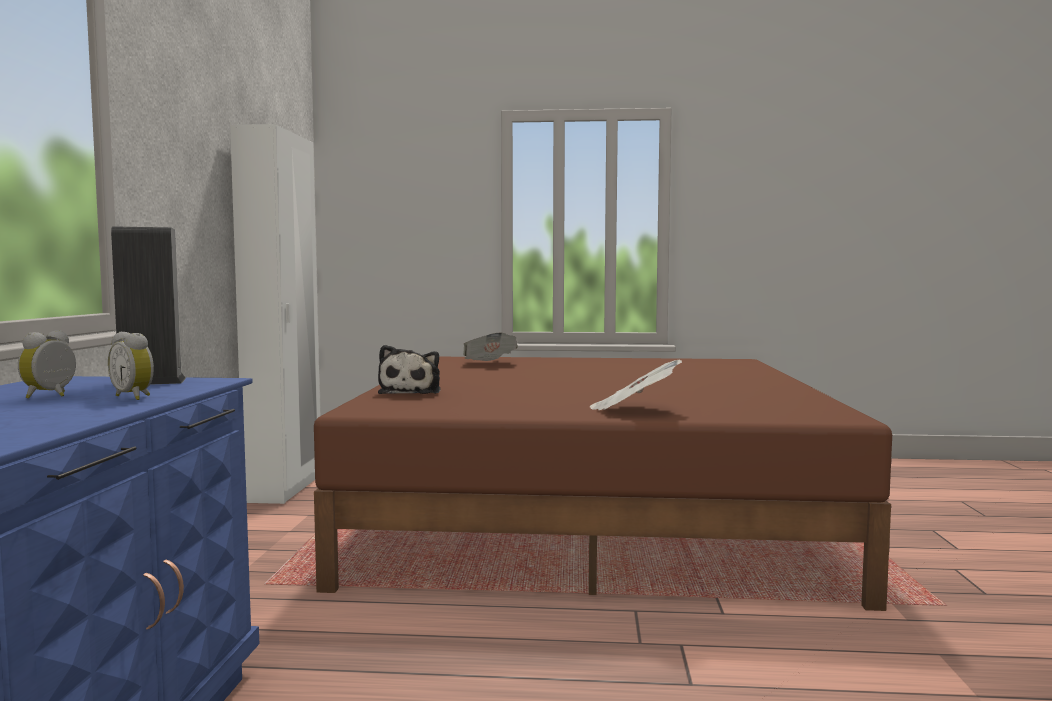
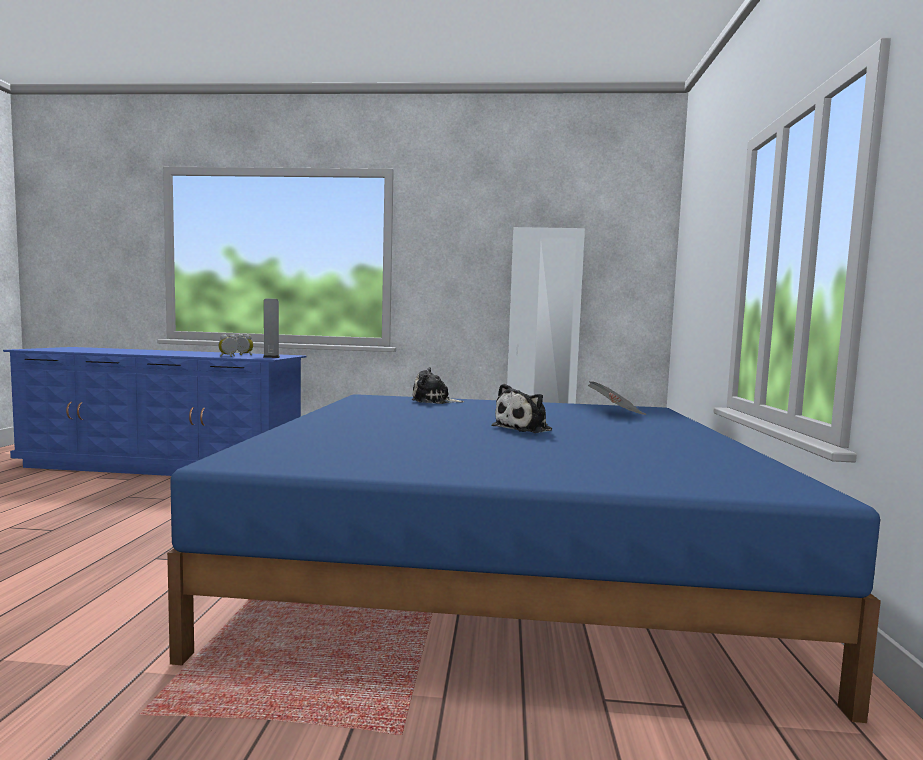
camera: 90 degrees right, 0 degrees up
(592, 511) = (501, 556): brown bed -> blue bed
(597, 377) = (525, 428): none -> plush toy
(633, 410) = (326, 424): newspaper -> none

